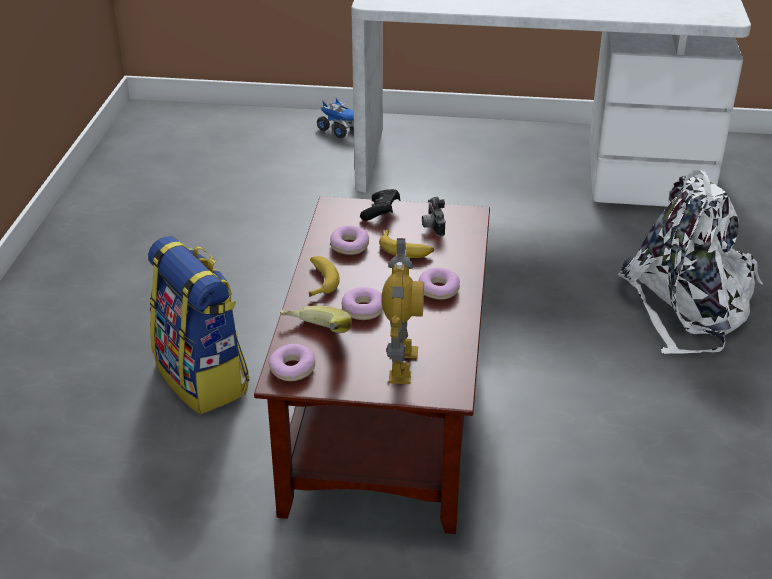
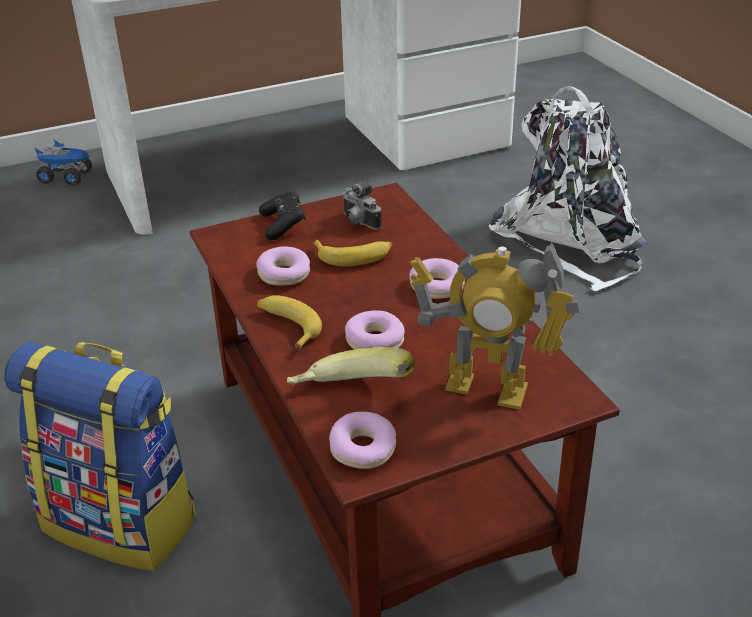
camera: 30 degrees left, 0 degrees up
(401, 365) = (486, 388): toy robot -> toy robot turned 135 degrees clockwise

